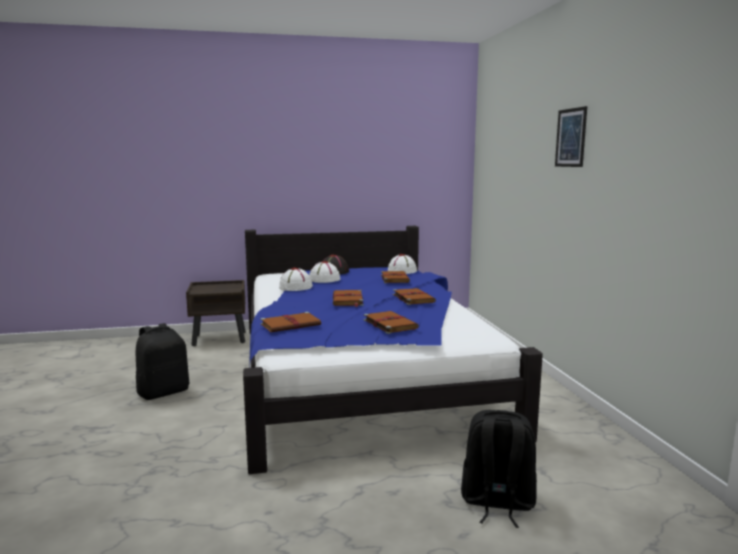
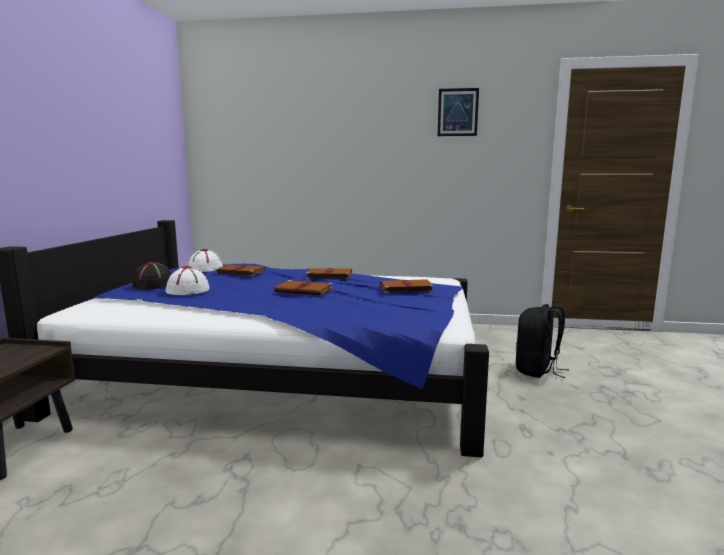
camera: 70 degrees left, 0 degrees up
(164, 392) = (196, 515): black backpack -> none
(291, 325) = (375, 313): brown book -> none
(296, 287) = (199, 303): white hat -> none
(570, 137) = (369, 127): picture -> picture (457, 112)

